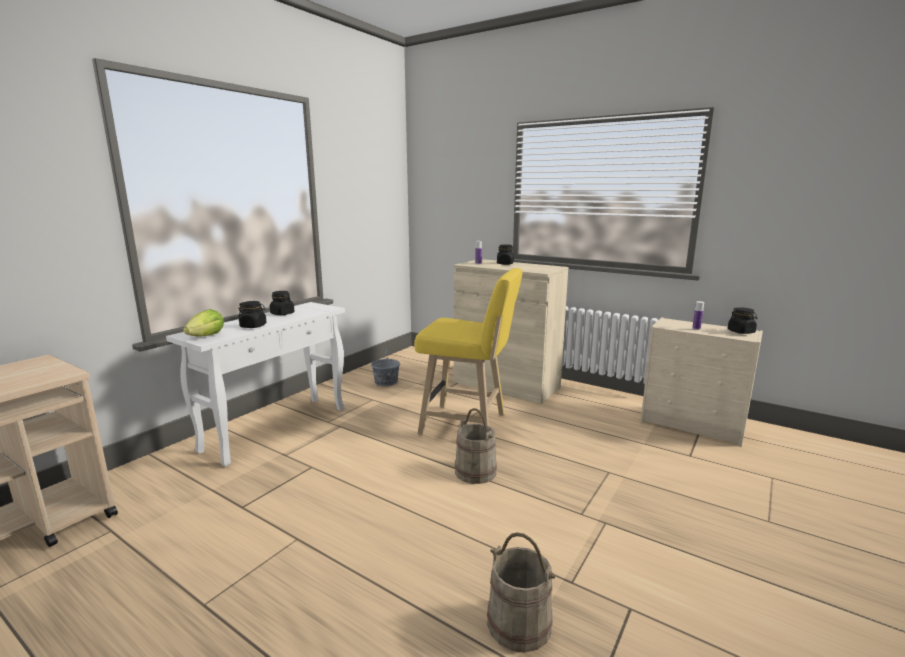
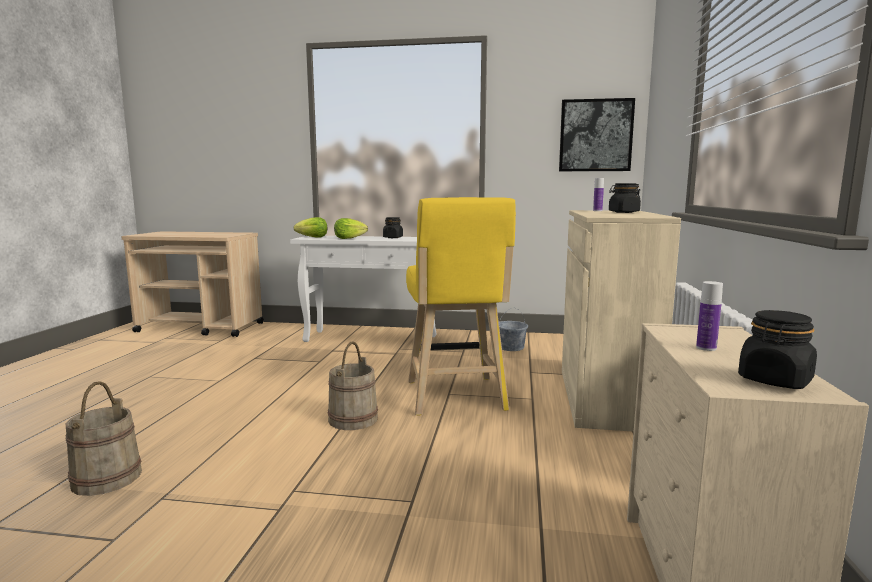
camera: 65 degrees right, 5 degrees down
(253, 326) = (349, 238): black jar -> lettuce
(384, 197) = (595, 135): none -> picture

